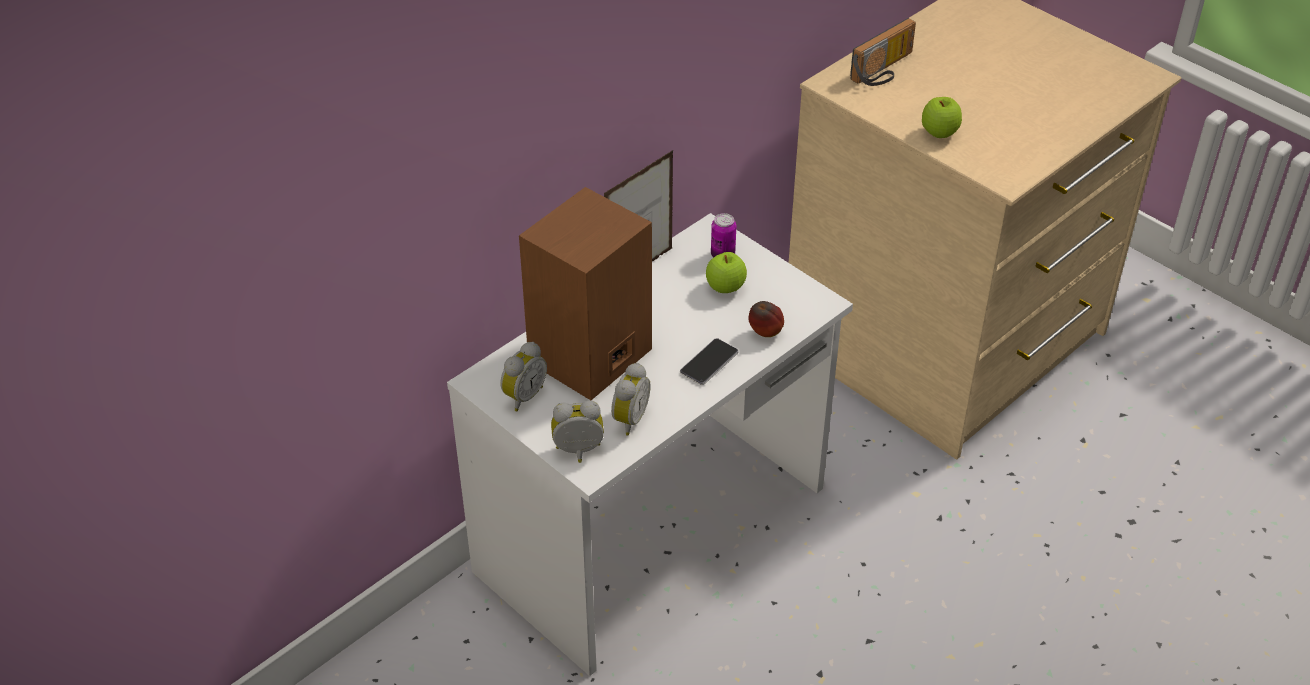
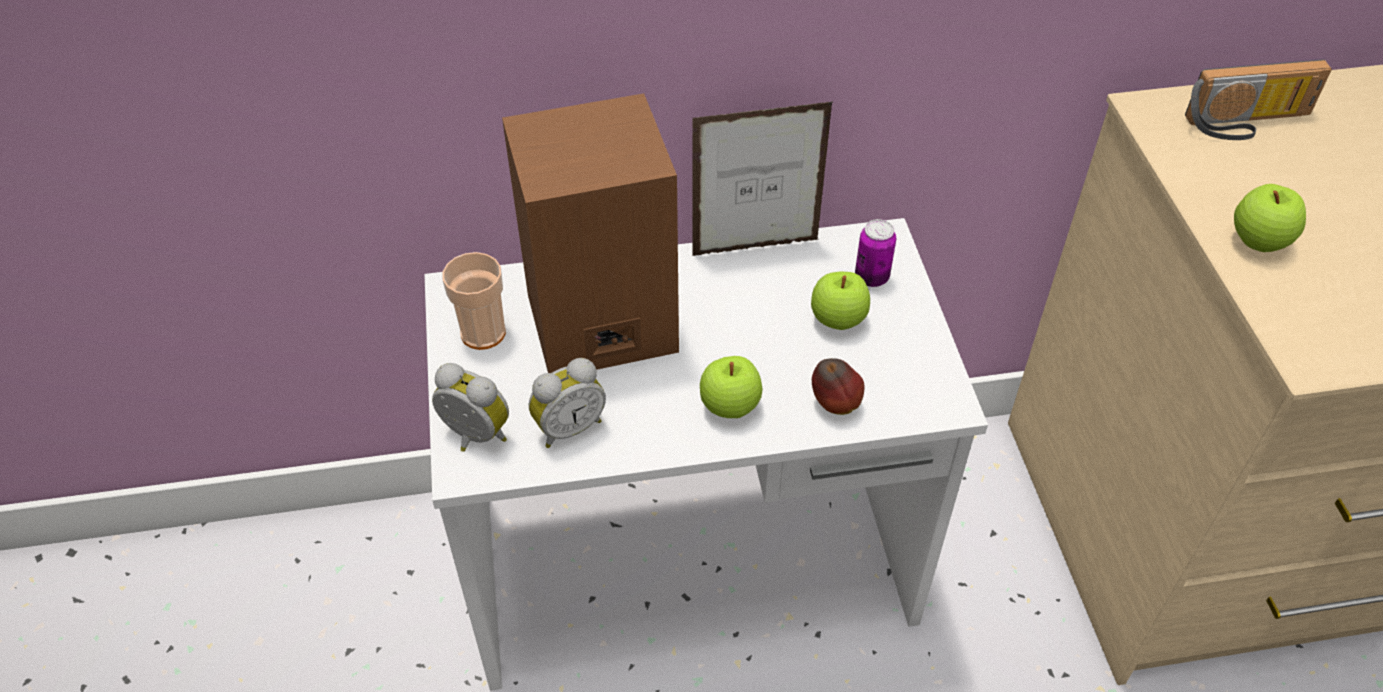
camera: 35 degrees right, 5 degrees up
(523, 396) = (483, 333): alarm clock -> cup
(709, 362) = (730, 406): phone -> apple

